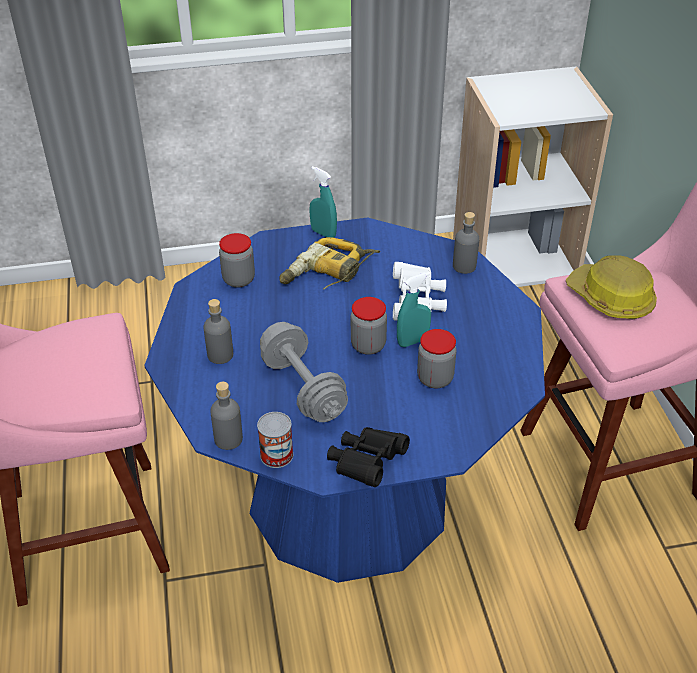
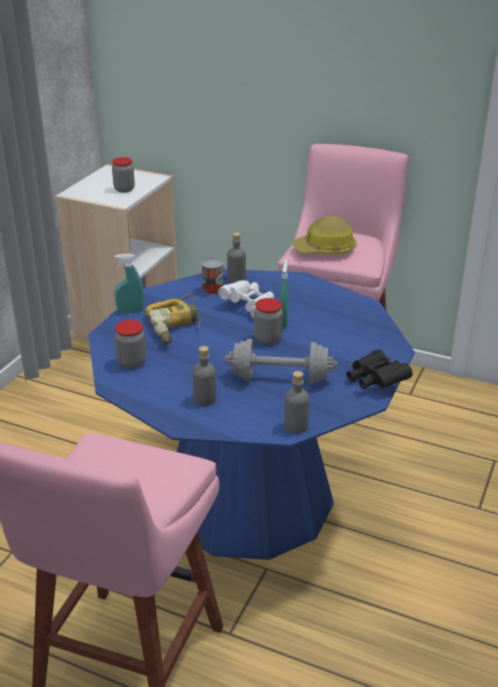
camera: 55 degrees left, 10 degrees down
(276, 455) = (332, 412): can -> can (213, 289)
(435, 378) = (326, 328): jar -> jar (124, 189)

